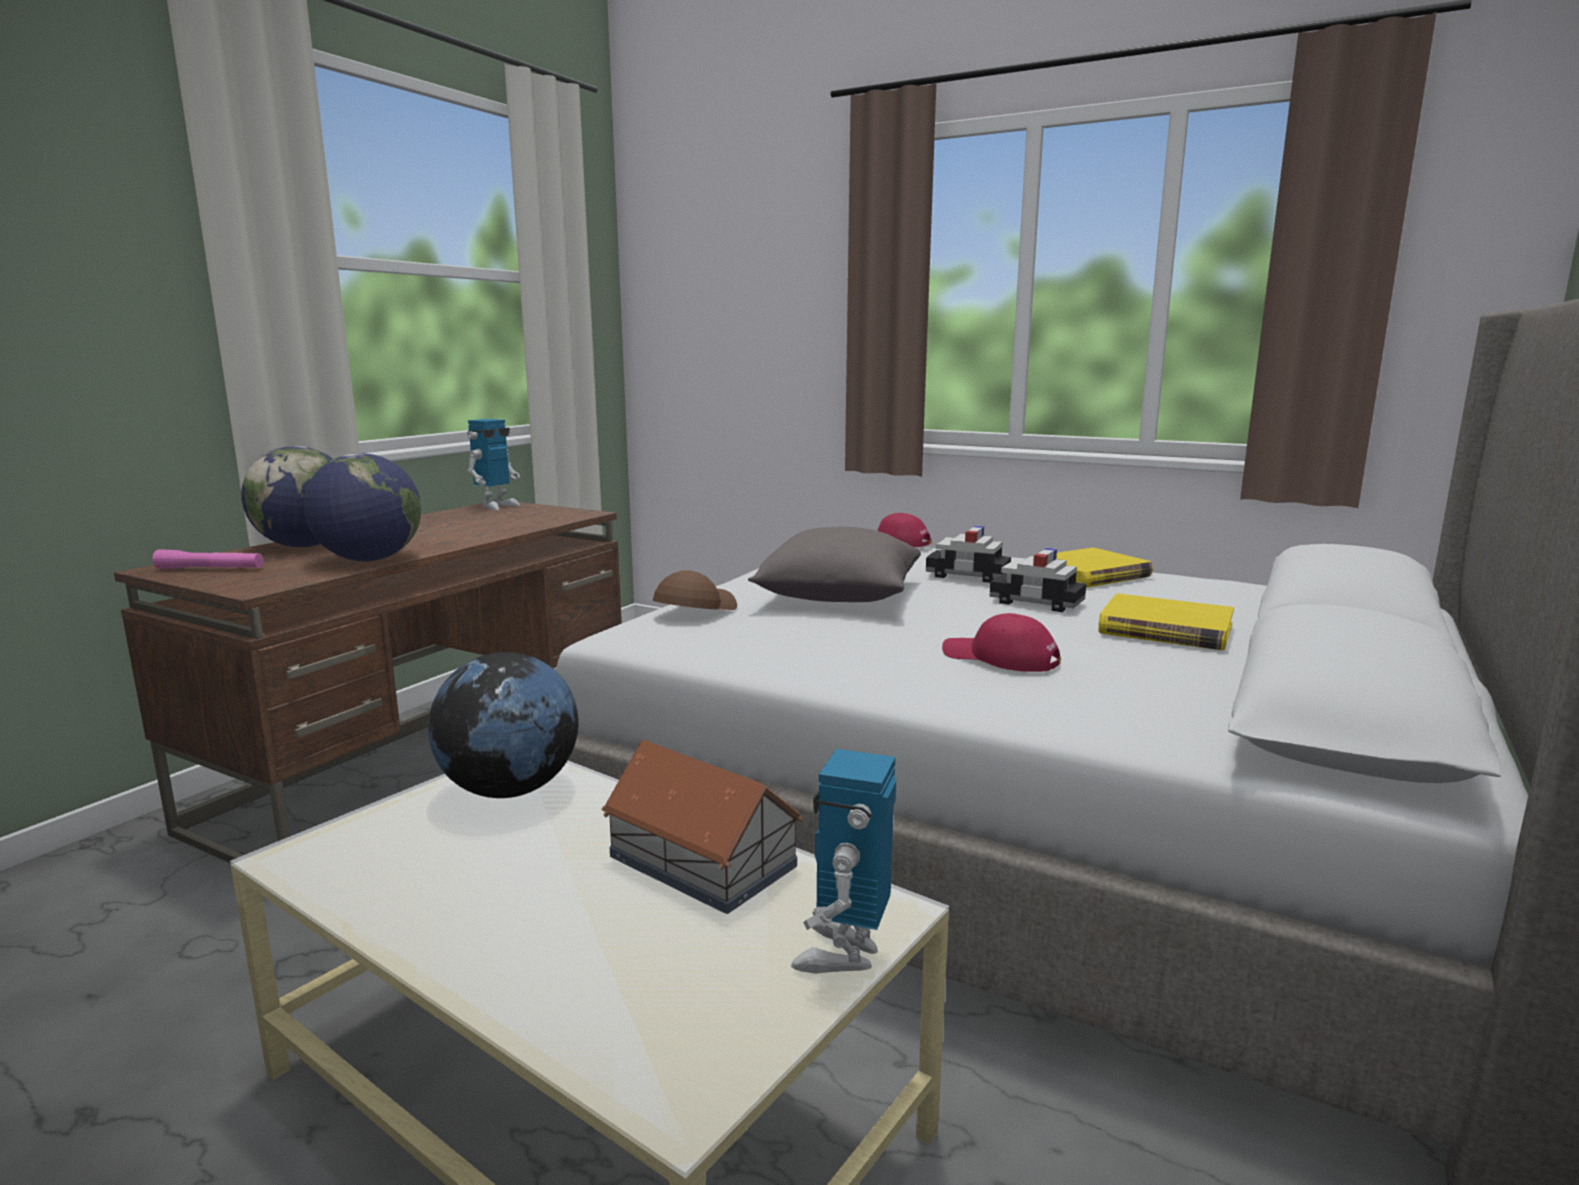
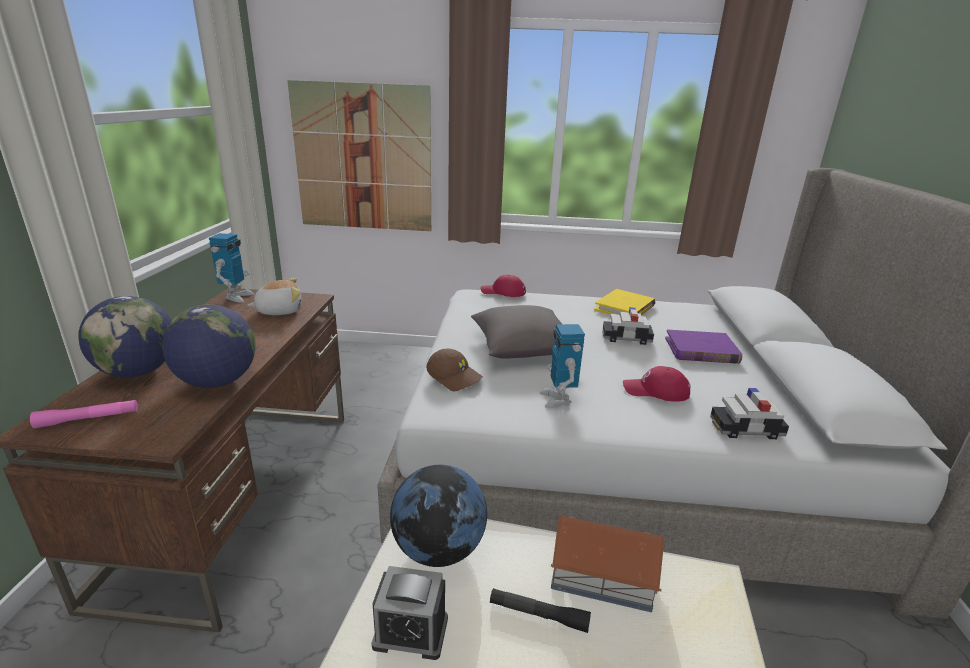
camera: 25 degrees left, 10 degrees up
(383, 849) = (410, 632): none -> alarm clock
(527, 519) = (279, 310): none -> plush toy
(559, 875) = (538, 615): none -> black flashlight
(694, 609) = (455, 377): brown cap -> brown cap turned 120 degrees clockwise
(738, 350) = (363, 158): none -> picture
(843, 953) = (727, 619): toy robot -> toy robot (558, 399)
(967, 575) = (573, 319): toy car -> toy car (745, 429)
(1165, 629) = (701, 350): yellow book -> purple book

